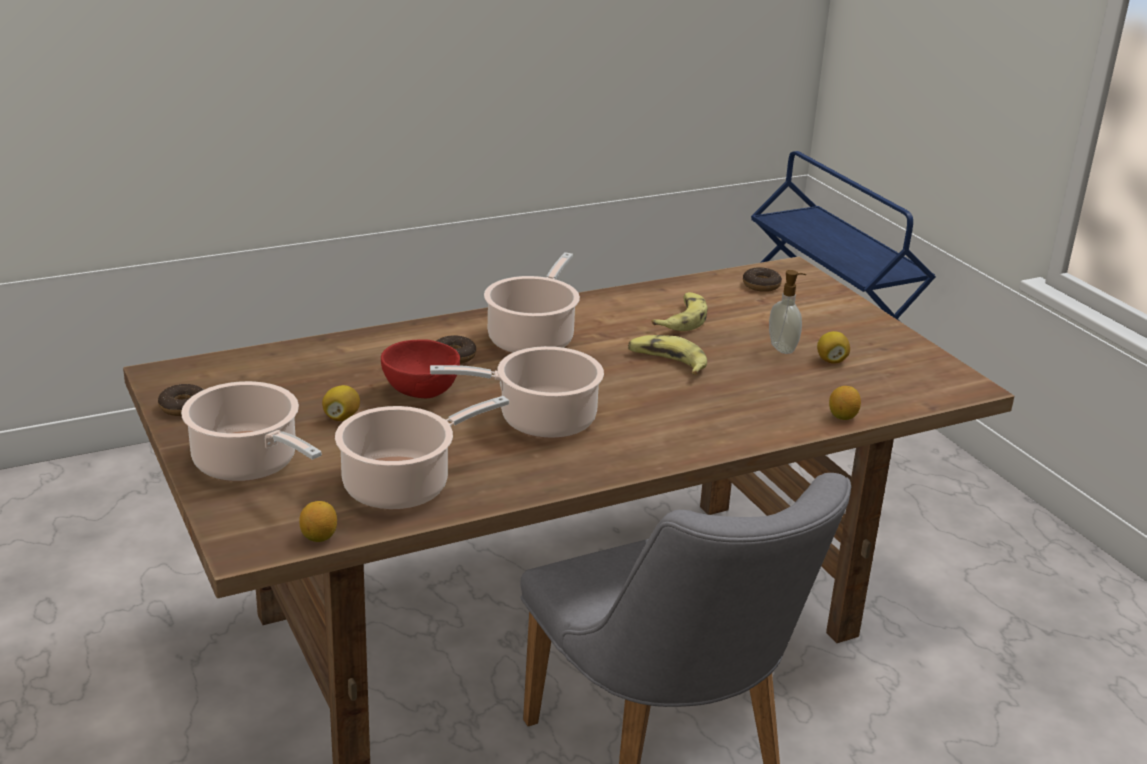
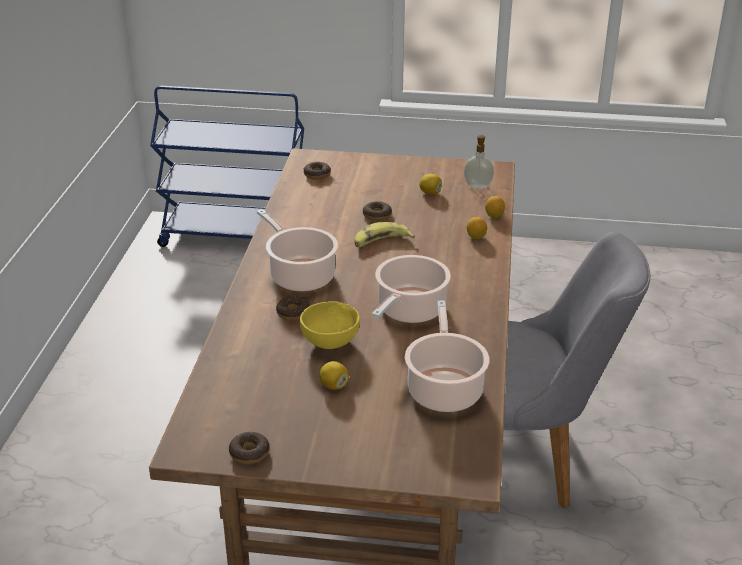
camera: 55 degrees left, 5 degrees up
(249, 464) = (363, 445): cooking pot -> none
(319, 537) = (481, 442): lemon -> lemon (476, 237)
(421, 393) = (331, 343): red bowl -> yellow bowl
(682, 319) = (332, 216): banana -> none
(724, 344) = (377, 215): none -> donut
(783, 348) = (401, 200): soap dispenser -> soap dispenser (478, 186)

